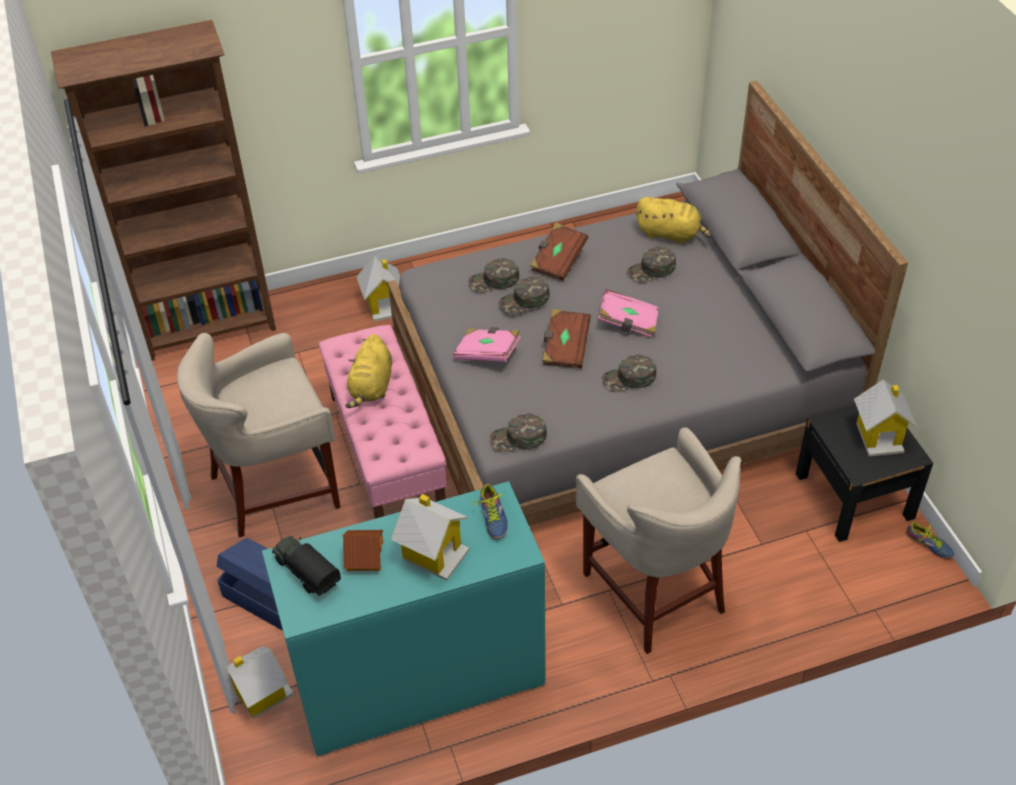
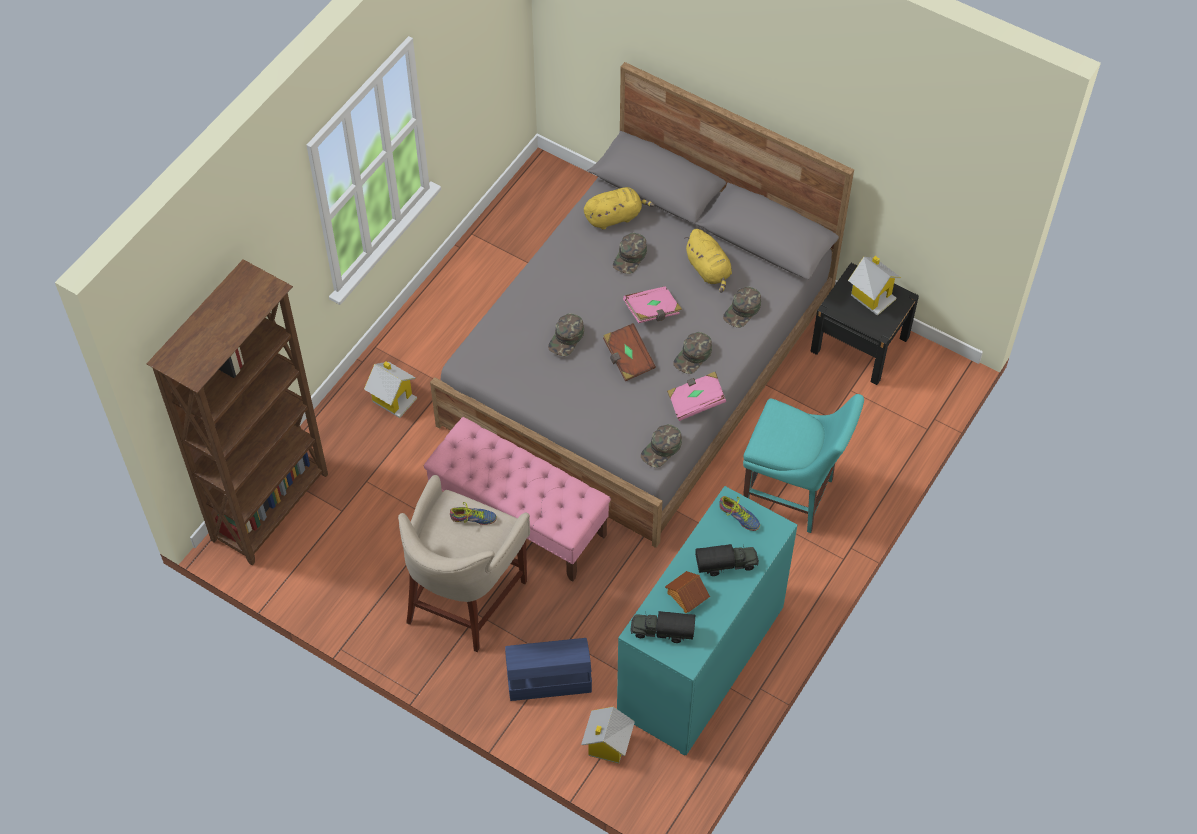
camera: 40 degrees left, 10 degrees up
(371, 387) = (504, 475): yellow plush toy -> yellow plush toy (709, 270)
(433, 553) = (726, 564): toy house -> toy truck
(487, 354) = (579, 397): pink book -> pink book (696, 402)
(494, 281) = (528, 335): green cap -> green cap (742, 310)
(558, 261) = (557, 289): brown book -> none
(655, 589) = (792, 496): beige stool -> turquoise chair
(928, 546) = (932, 351): shoe -> shoe (473, 519)

